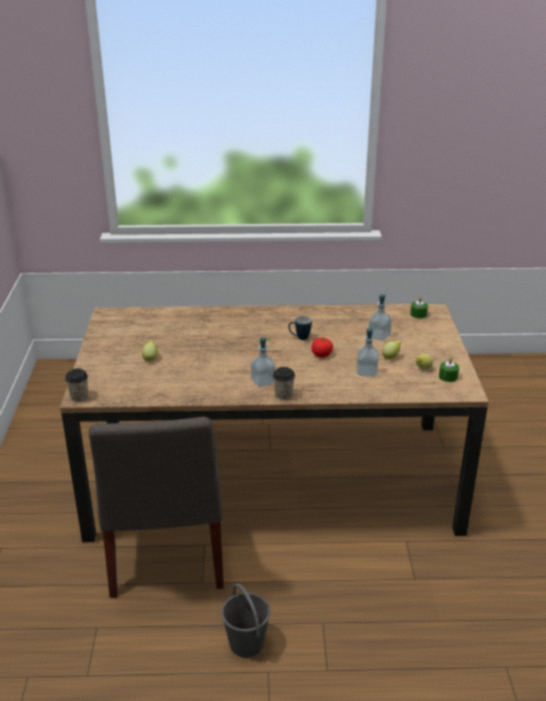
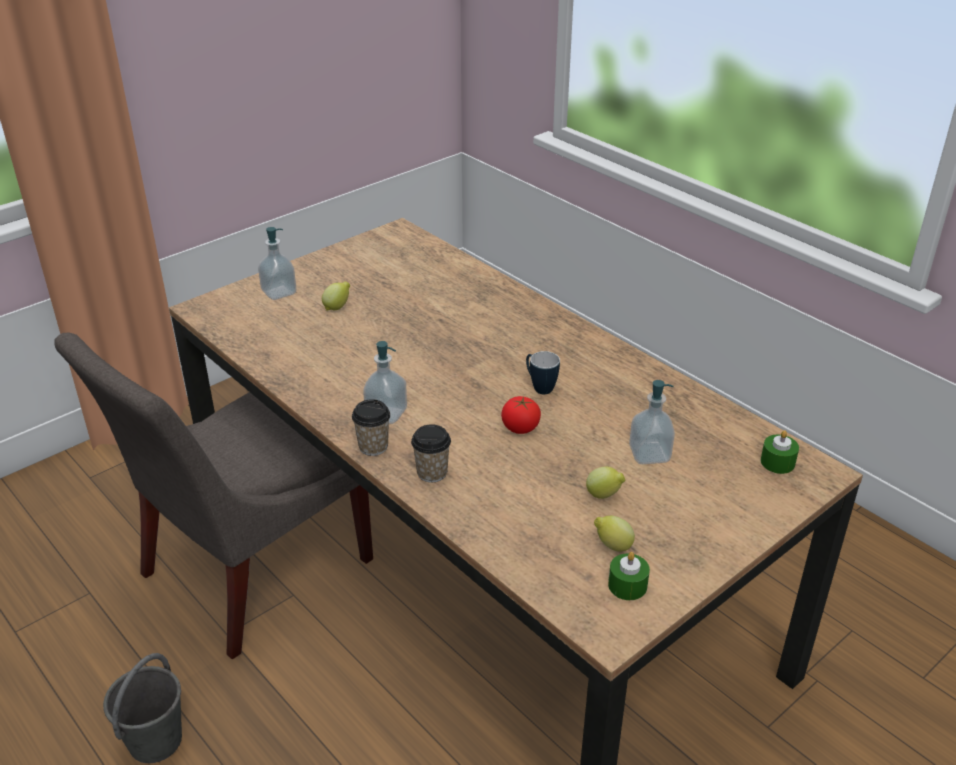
camera: 50 degrees right, 5 degrees up
(79, 397) = (201, 307): cup -> cup (432, 473)
(366, 372) = (528, 492): soap dispenser -> soap dispenser (279, 292)

